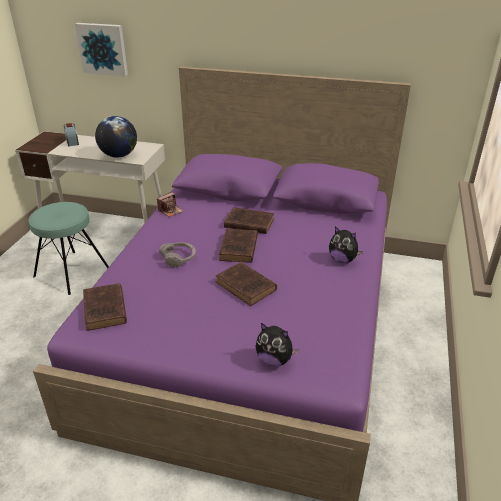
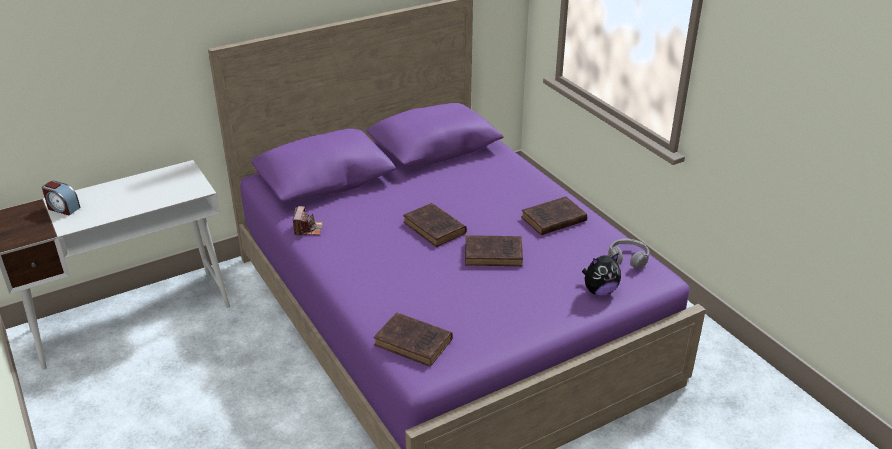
camera: 45 degrees left, 0 degrees up
(72, 272) = (171, 383): turquoise stool -> none
(103, 49) = (80, 57): picture -> none
(119, 155) = (164, 196): globe -> none
(179, 258) = (398, 265): grey headphones -> grey headphones (628, 258)
(248, 223) = (403, 202): brown book -> brown book (552, 220)
(342, 259) = (529, 192): plush toy -> none

